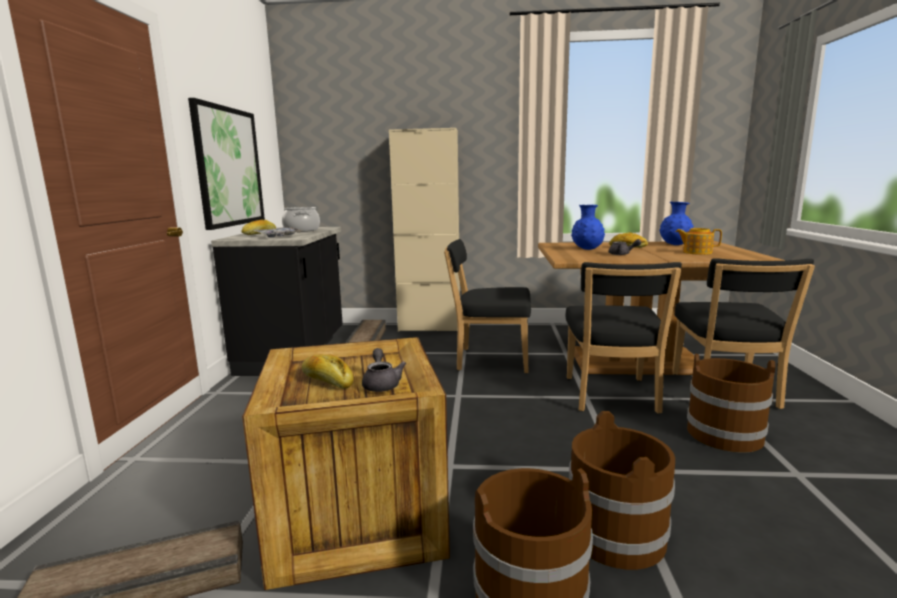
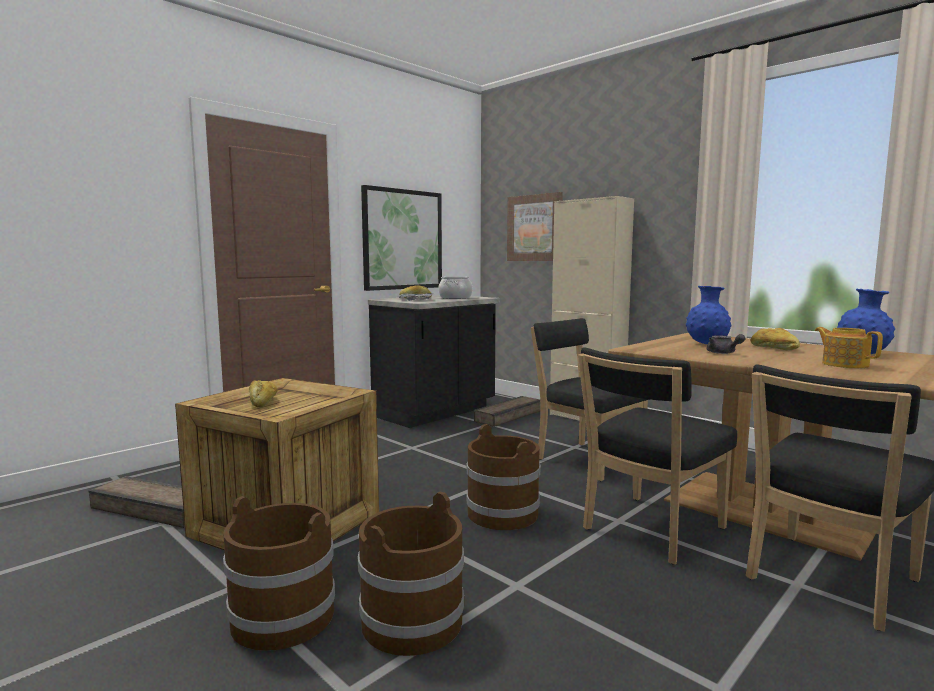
camera: 40 degrees right, 5 degrees down
(351, 155) = (535, 228): none -> picture
(381, 384) = (280, 410): grey teapot -> none
(725, 434) = (714, 614): brown bucket -> brown bucket (503, 514)

